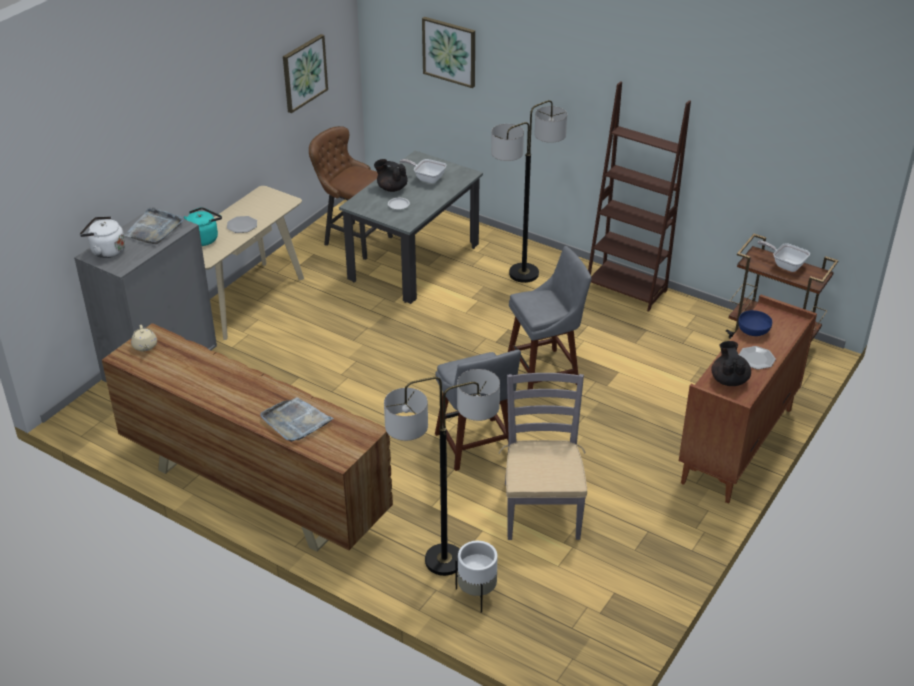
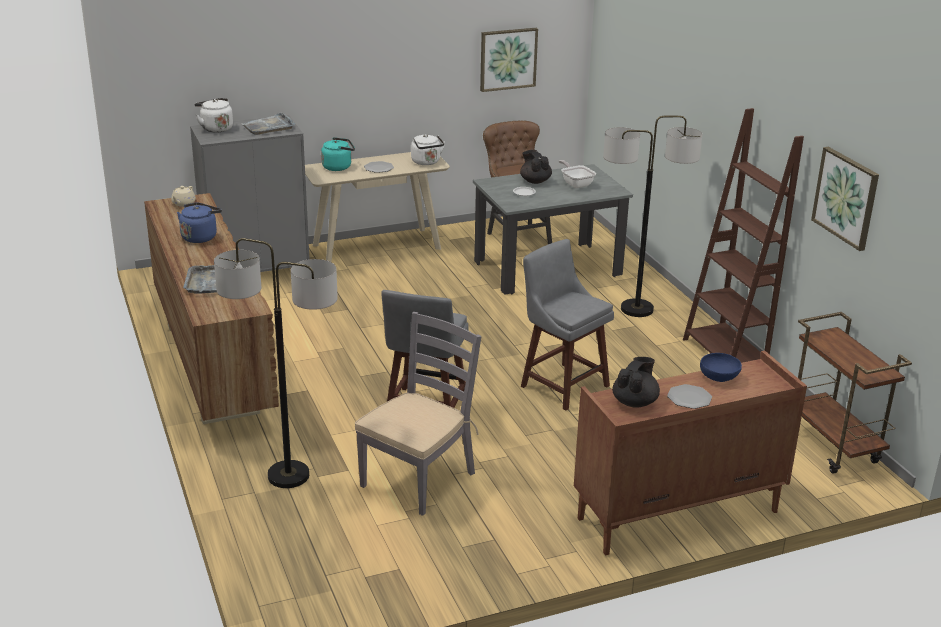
camera: 35 degrees right, 10 degrees down
(215, 377) = (200, 237): none -> blue kettle
(276, 202) = (427, 162): none -> white kettle
(449, 51) = (643, 67): picture -> picture (846, 197)
(476, 595) = (280, 511): white planter -> none
(546, 371) = (561, 384): grey chair -> grey chair turned 150 degrees counterclockwise
(785, 264) = (854, 352): frying pan -> none

